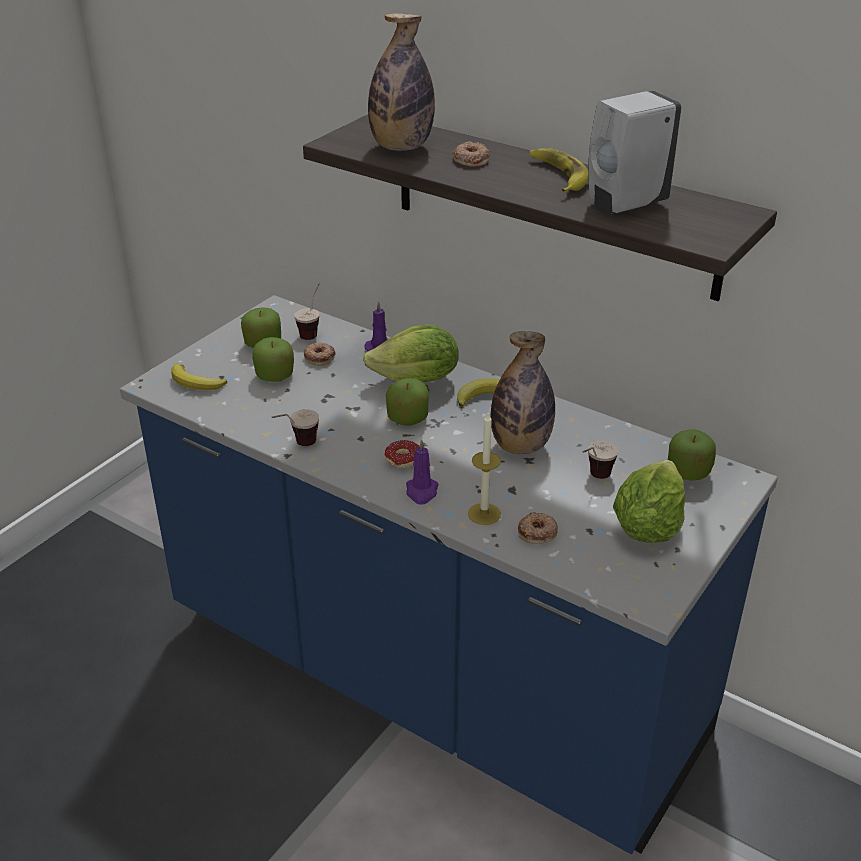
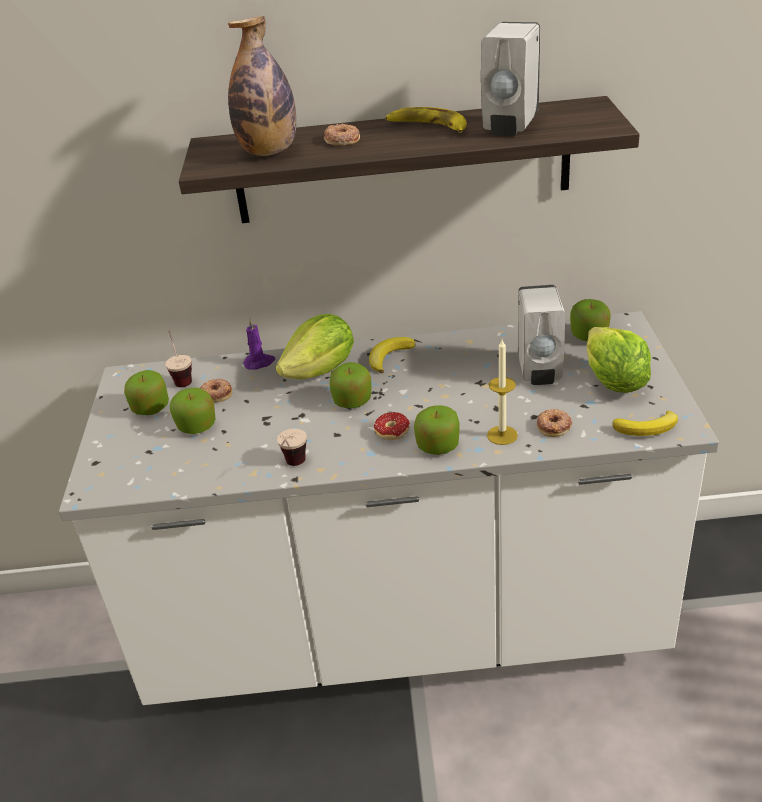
camera: 35 degrees left, 0 degrees up
(196, 383) = (131, 468): banana -> banana (648, 428)
(421, 492) = (437, 446): purple candle -> apple
(430, 678) = (403, 629): blue counter -> white counter
(520, 446) = (461, 377): bottle -> none
(593, 479) = (539, 372): cup -> white soap dispenser

